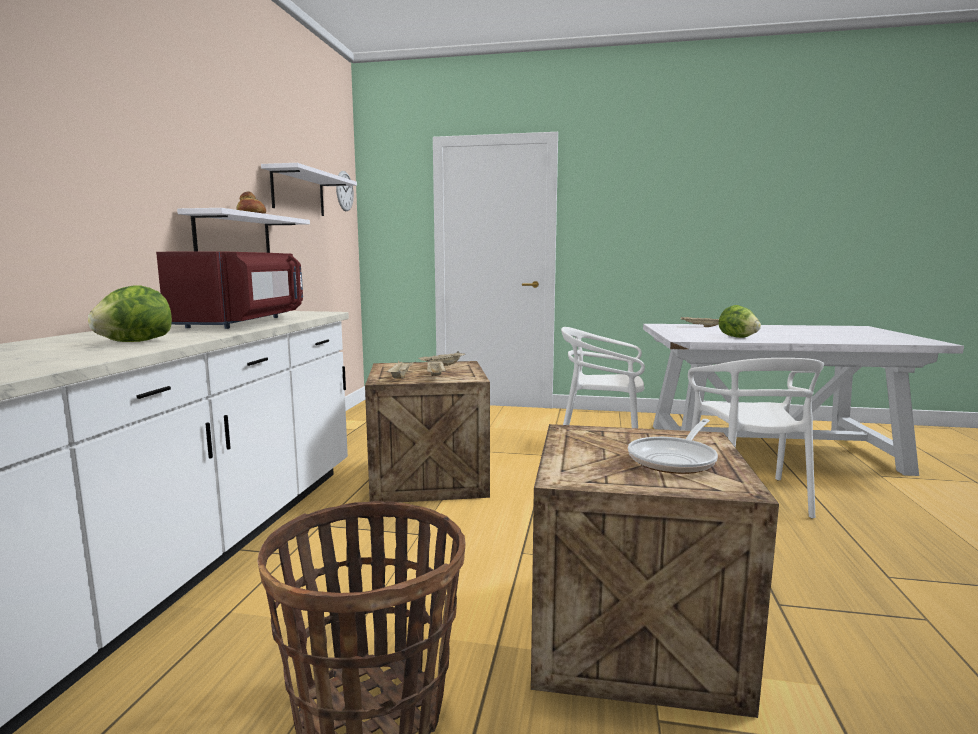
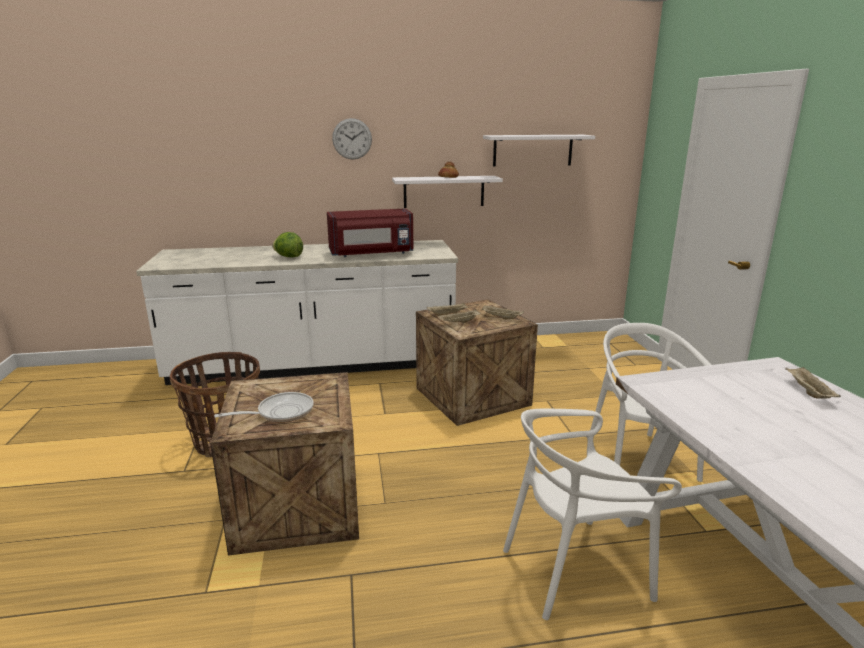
camera: 70 degrees right, 10 degrees up
(344, 191) = (617, 137): wall clock -> wall clock (352, 139)
(675, 459) = (280, 412): frying pan -> frying pan turned 135 degrees clockwise
(737, 337) = (715, 413): lettuce -> none

